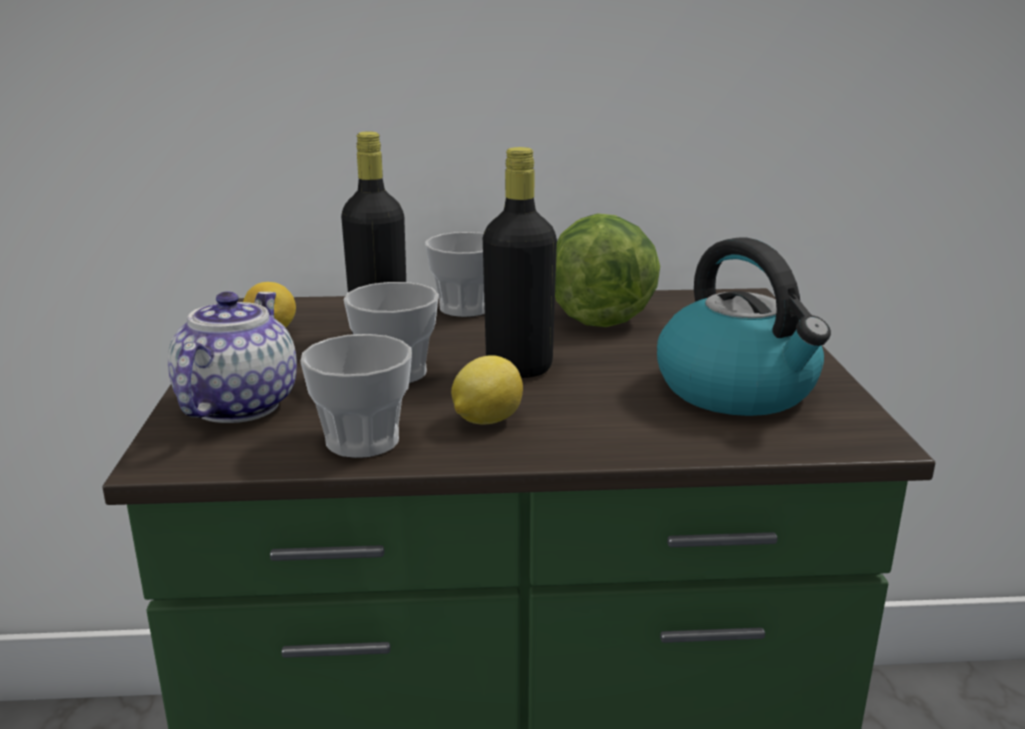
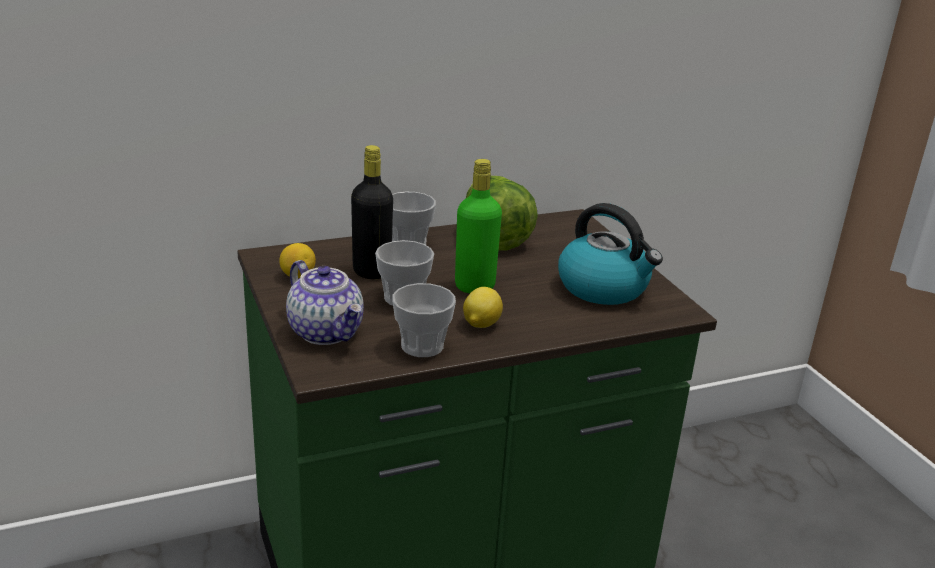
camera: 20 degrees left, 5 degrees up
(237, 405) = (327, 332): teapot -> teapot turned 150 degrees clockwise
(519, 368) = (474, 286): black bottle -> green bottle

